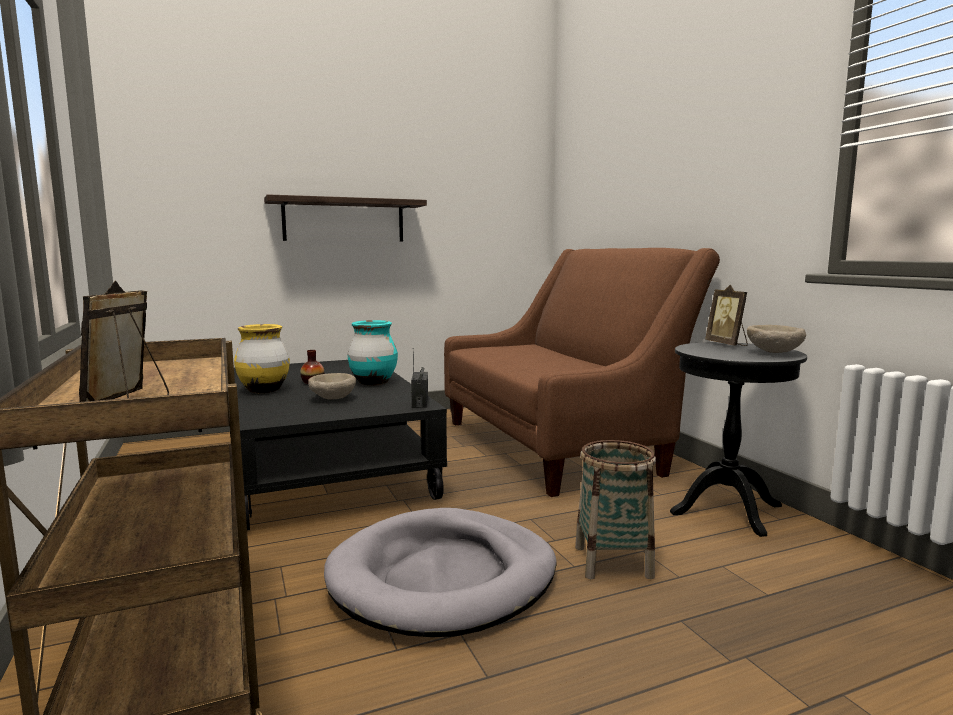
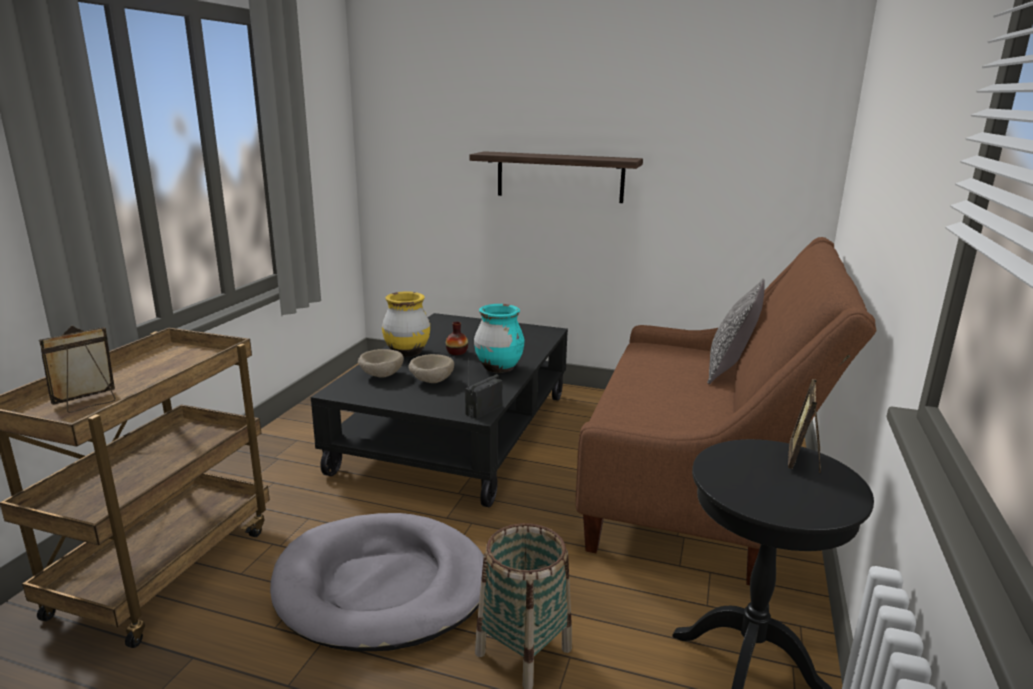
camera: 40 degrees right, 10 degrees up
(548, 349) = (730, 370): none -> pillow
(773, 353) = (810, 501): beige bowl -> beige bowl (380, 375)

